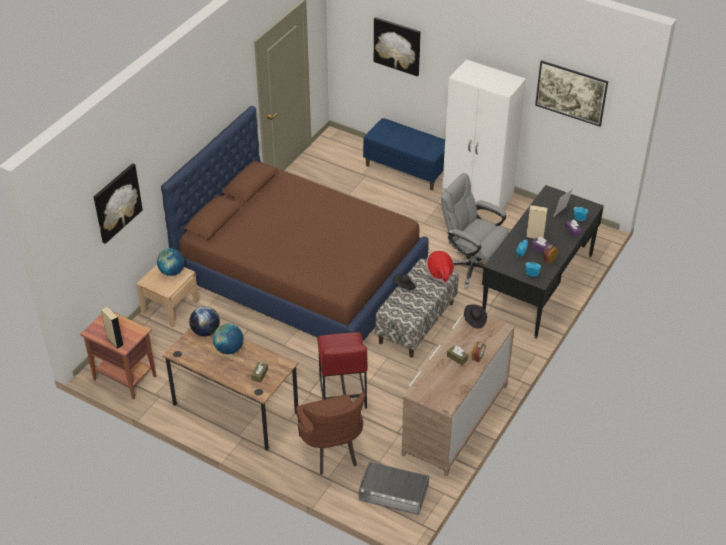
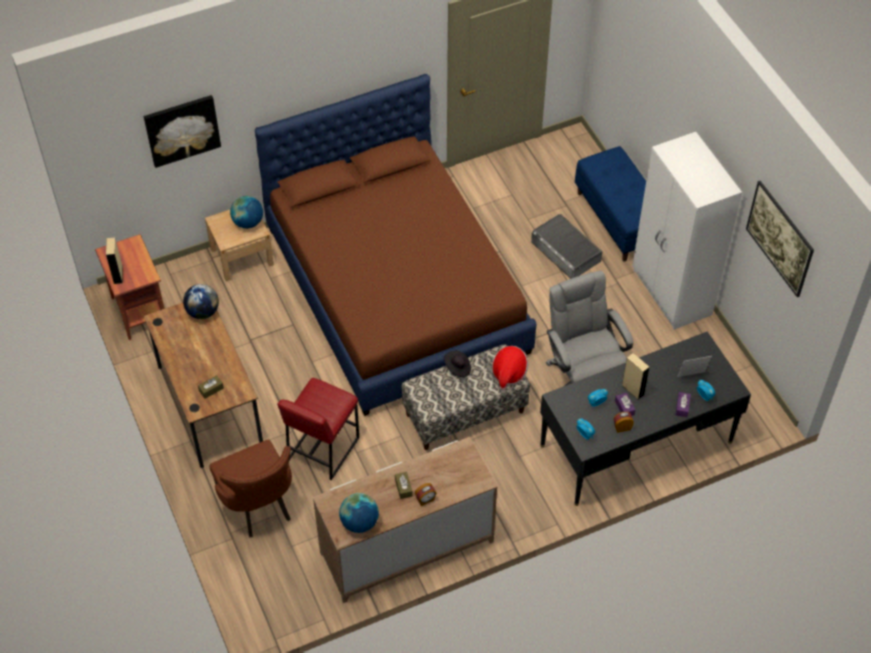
camera: 35 degrees right, 10 degrees up
(229, 349) = (207, 344): globe -> globe (359, 522)
(331, 451) = (258, 506): brown chair -> brown chair turned 45 degrees counterclockwise
(394, 492) = (278, 587): grey storage box -> grey storage box (566, 251)
(397, 45) = (645, 73): picture -> none
(474, 320) = (461, 455): black hat -> none

